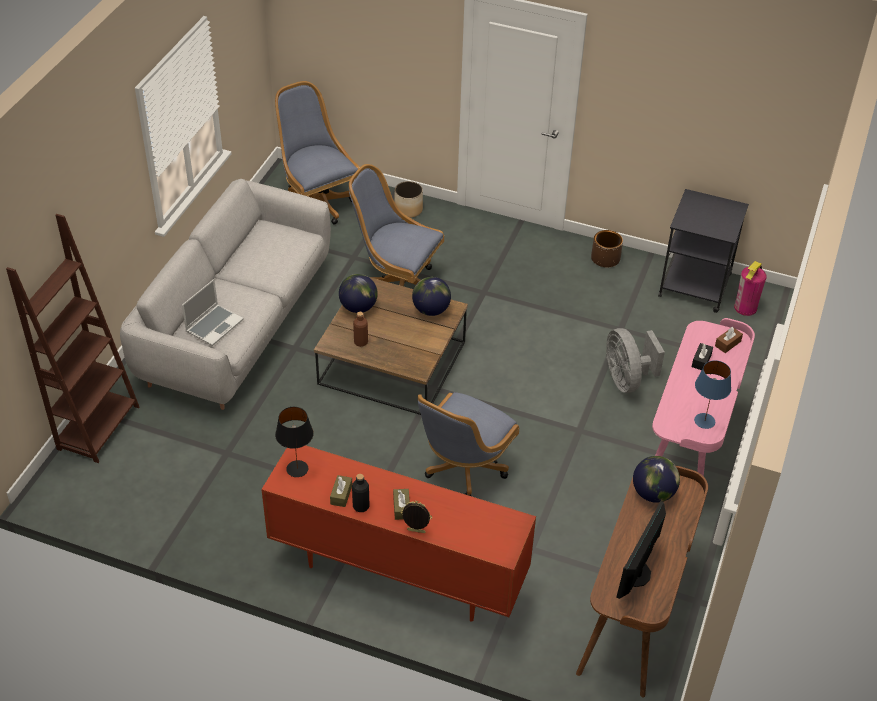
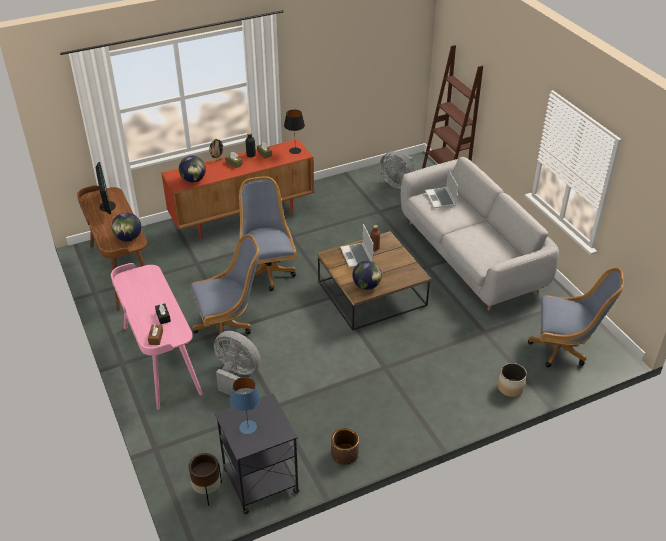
camera: 135 degrees right, 5 degrees down
(136, 476) = (397, 183): none -> grey fan
(358, 307) = (403, 262): globe -> globe (193, 180)
(392, 346) = (357, 256): none -> laptop
(397, 283) = (437, 335): blue office chair -> blue office chair (228, 325)
(705, 421) = (131, 285): blue table lamp -> blue table lamp (247, 427)
(745, 307) = (207, 491): fire extinguisher -> brown planter

